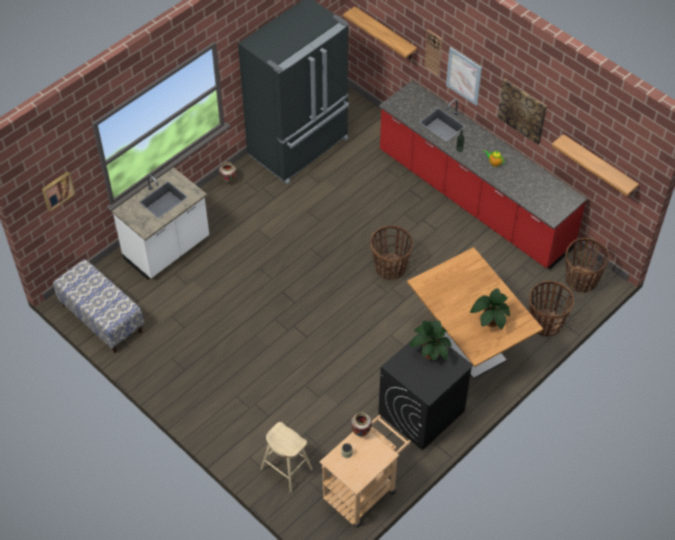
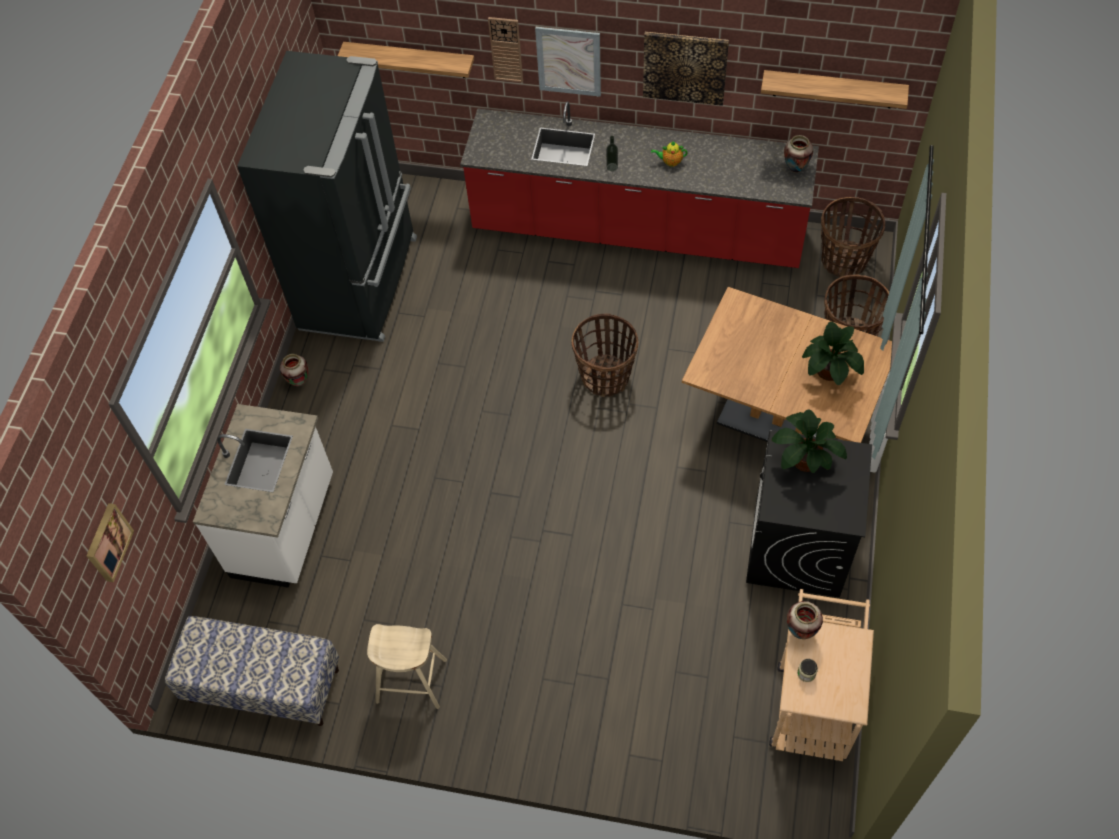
camera: 30 degrees left, 5 degrees up
(286, 469) = (691, 739): beige stool -> beige stool (411, 680)
(561, 204) = (795, 169): none -> vase

